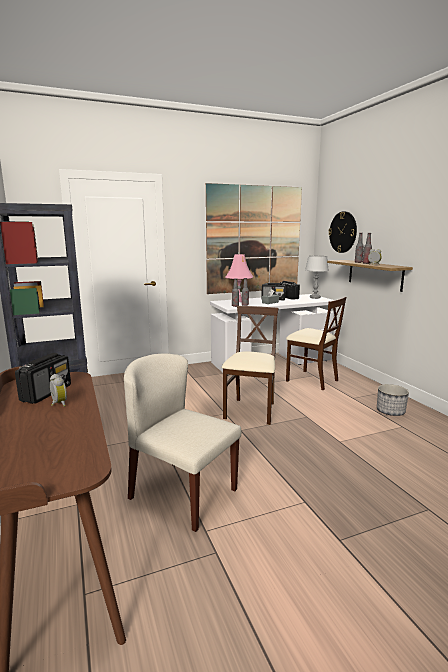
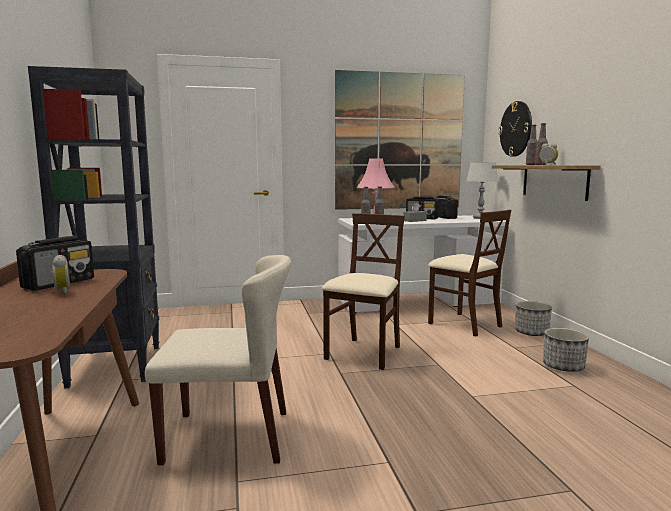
camera: 10 degrees right, 5 degrees down
(182, 493) = (229, 436): beige chair -> beige chair turned 135 degrees clockwise
(359, 384) = (531, 332): none -> planter

